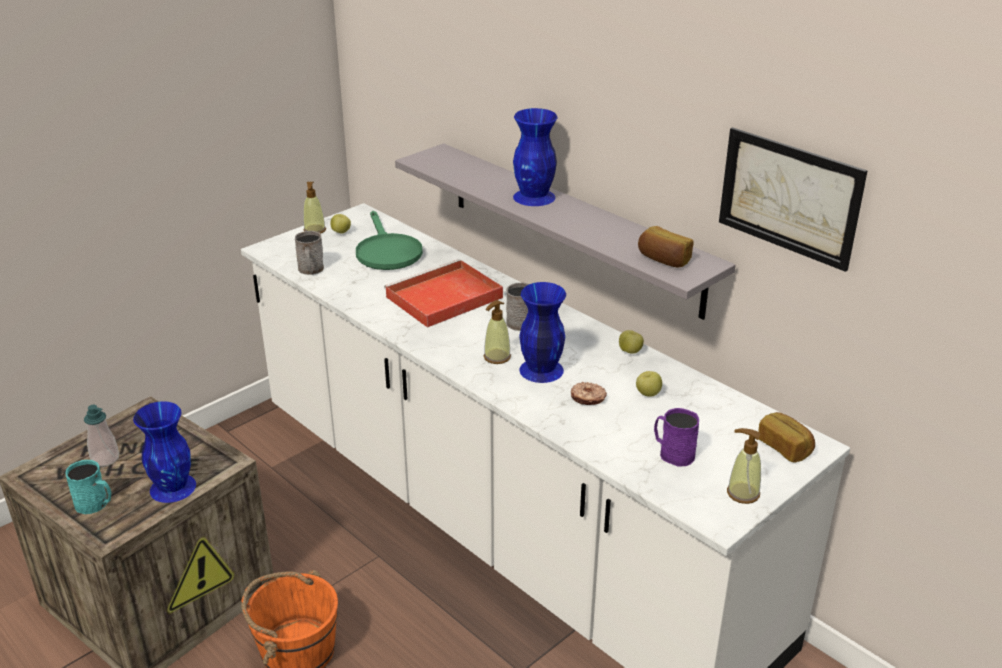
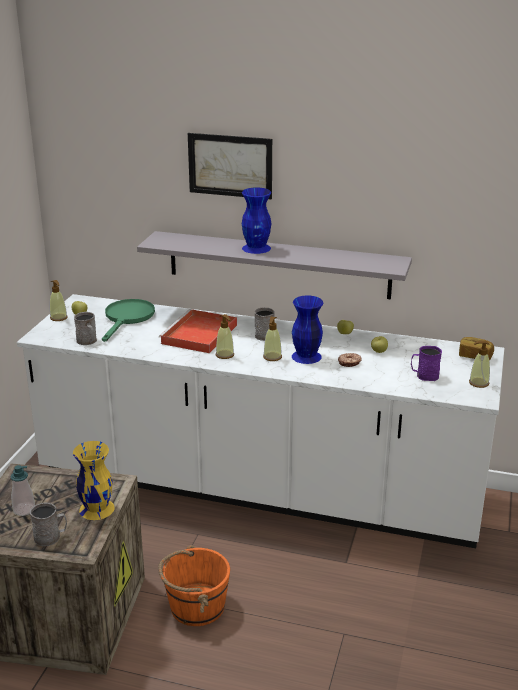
camera: 30 degrees left, 5 degrees down
(95, 504) = (51, 537): turquoise mug -> grey mug
(173, 487) = (96, 508): blue vase -> yellow vase
(386, 251) = (127, 318): green frying pan -> green frying pan turned 120 degrees counterclockwise
(442, 335) = (225, 355): none -> soap dispenser
(663, 260) = (373, 263): bread -> none
(789, 197) = (447, 206): picture -> picture (230, 165)

